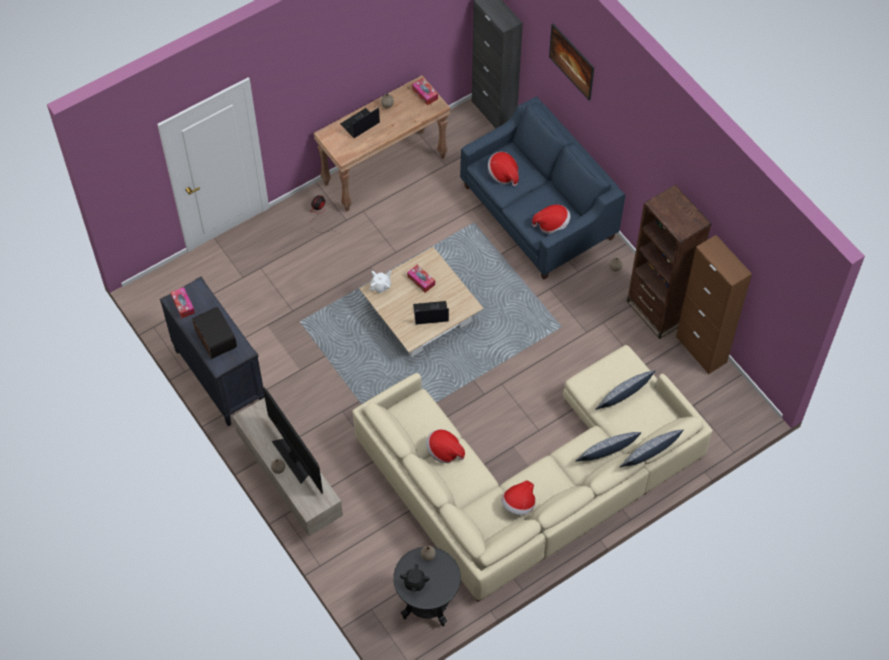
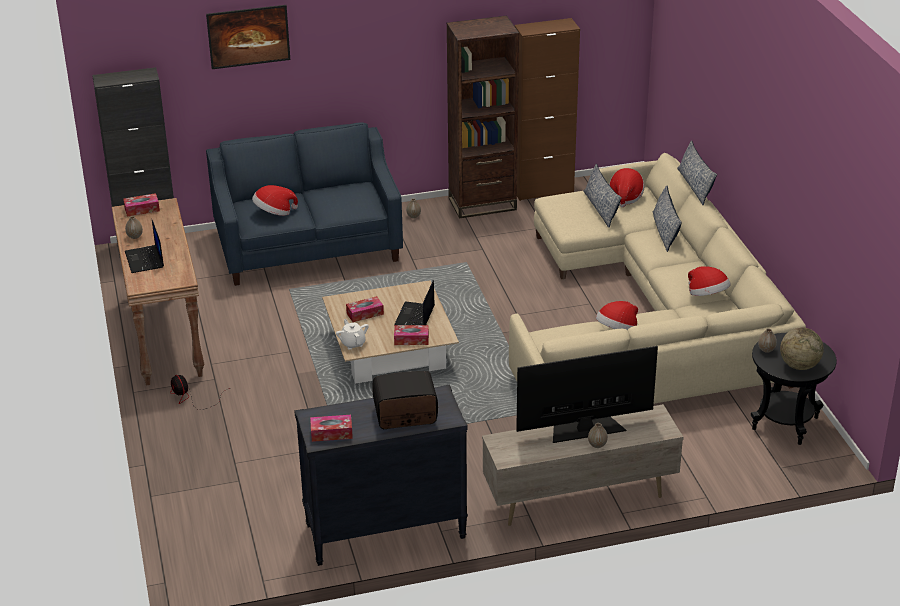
camera: 70 degrees left, 25 degrees down
(399, 321) = (411, 339): none -> tissue box
(414, 583) = (799, 365): black teapot -> globe
(552, 224) = (365, 197): hat -> hat (625, 197)

